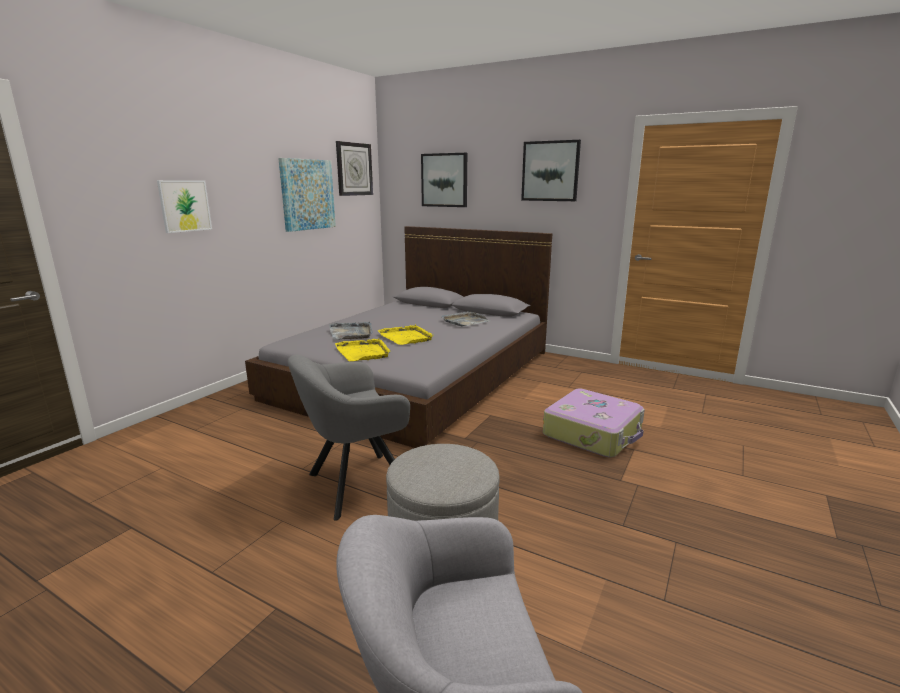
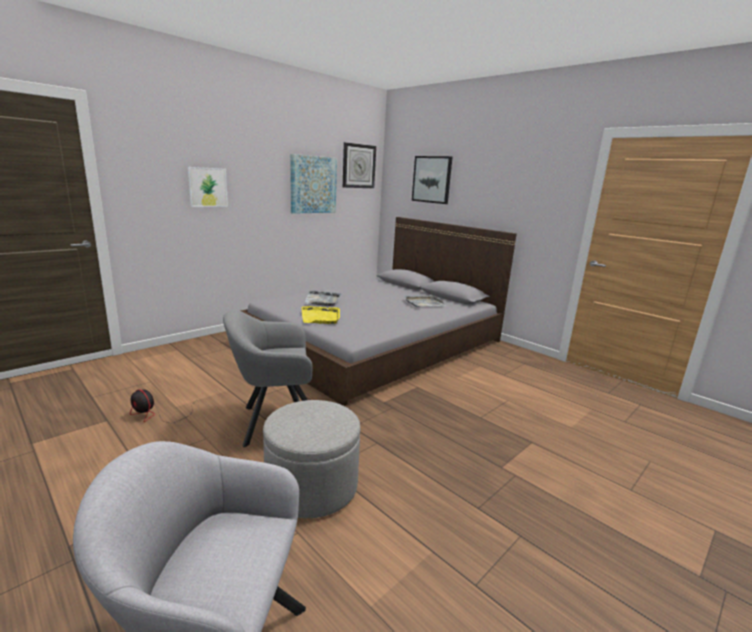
camera: 15 degrees right, 0 degrees up
(200, 506) = (158, 415): none -> fan
(406, 337) = (364, 309): yellow tray -> none
(550, 171) = (521, 176): picture -> none
(593, 433) = (501, 420): suitcase -> none

